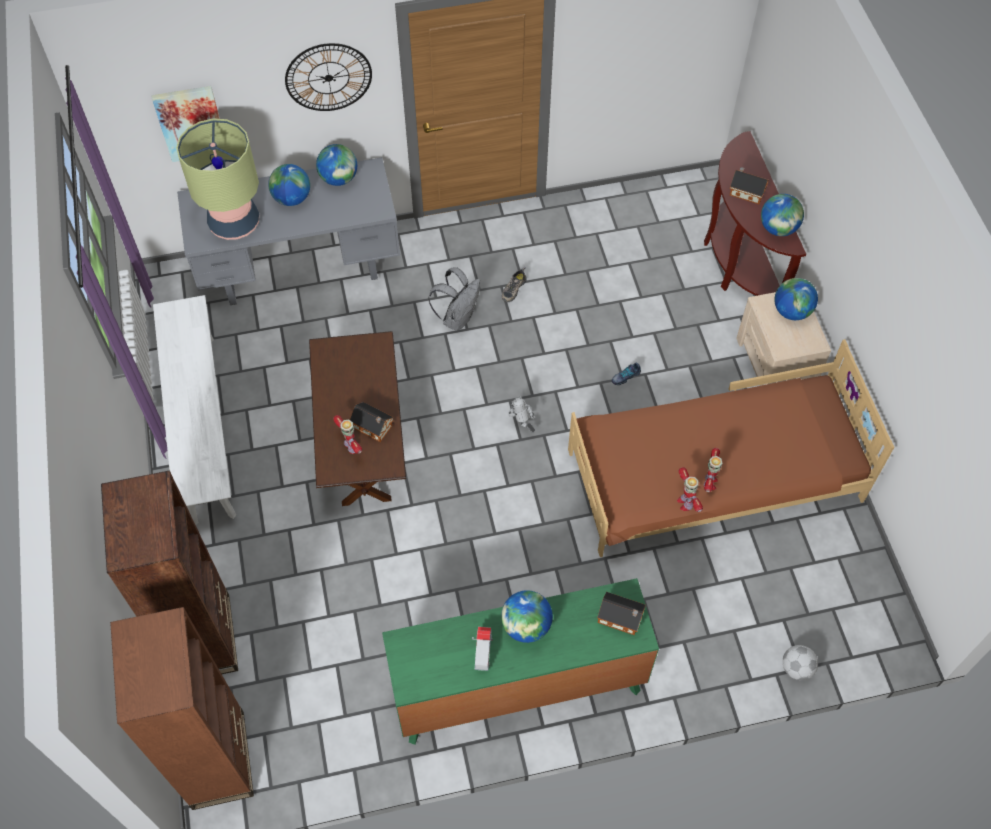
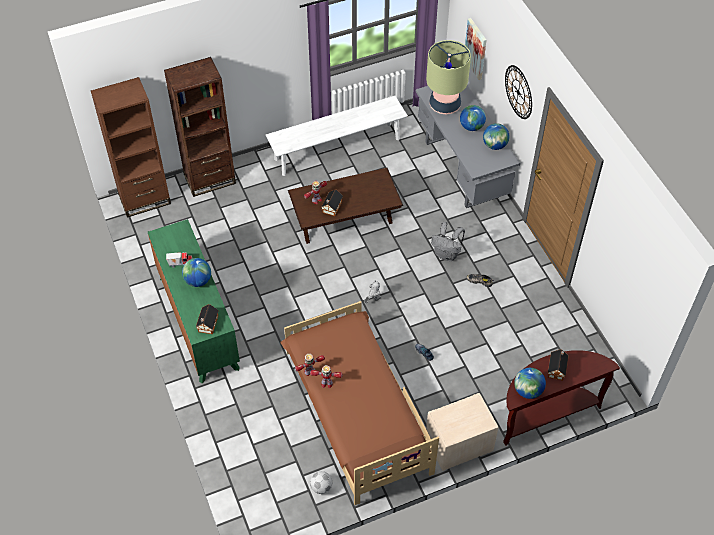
camera: 80 degrees right, 5 degrees down
(791, 311) = (473, 420): globe -> none
(796, 668) = (226, 468): football -> football (321, 487)

